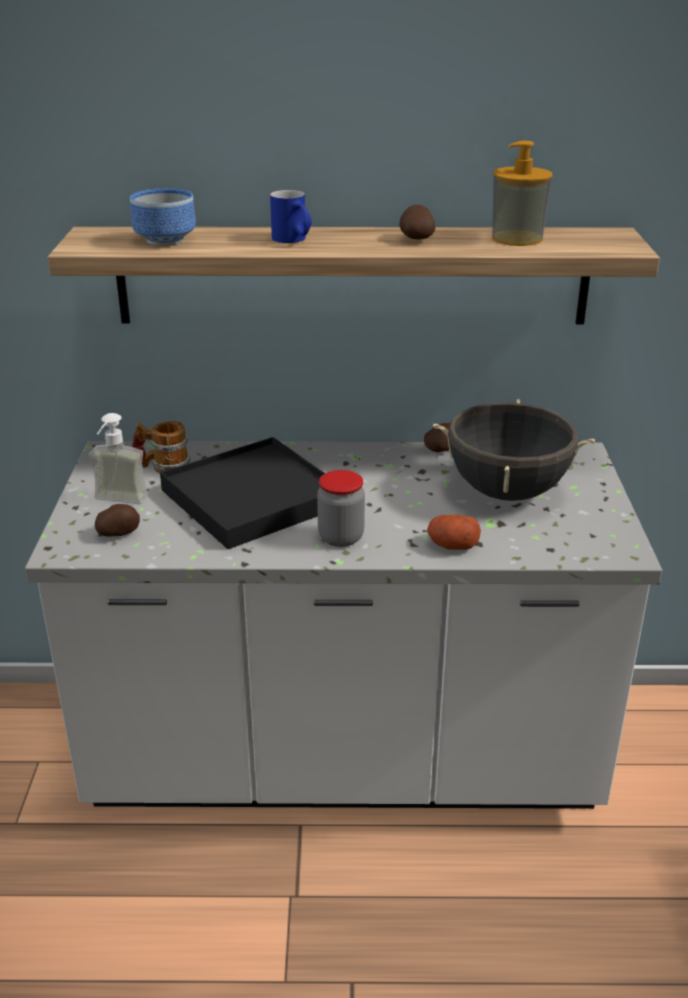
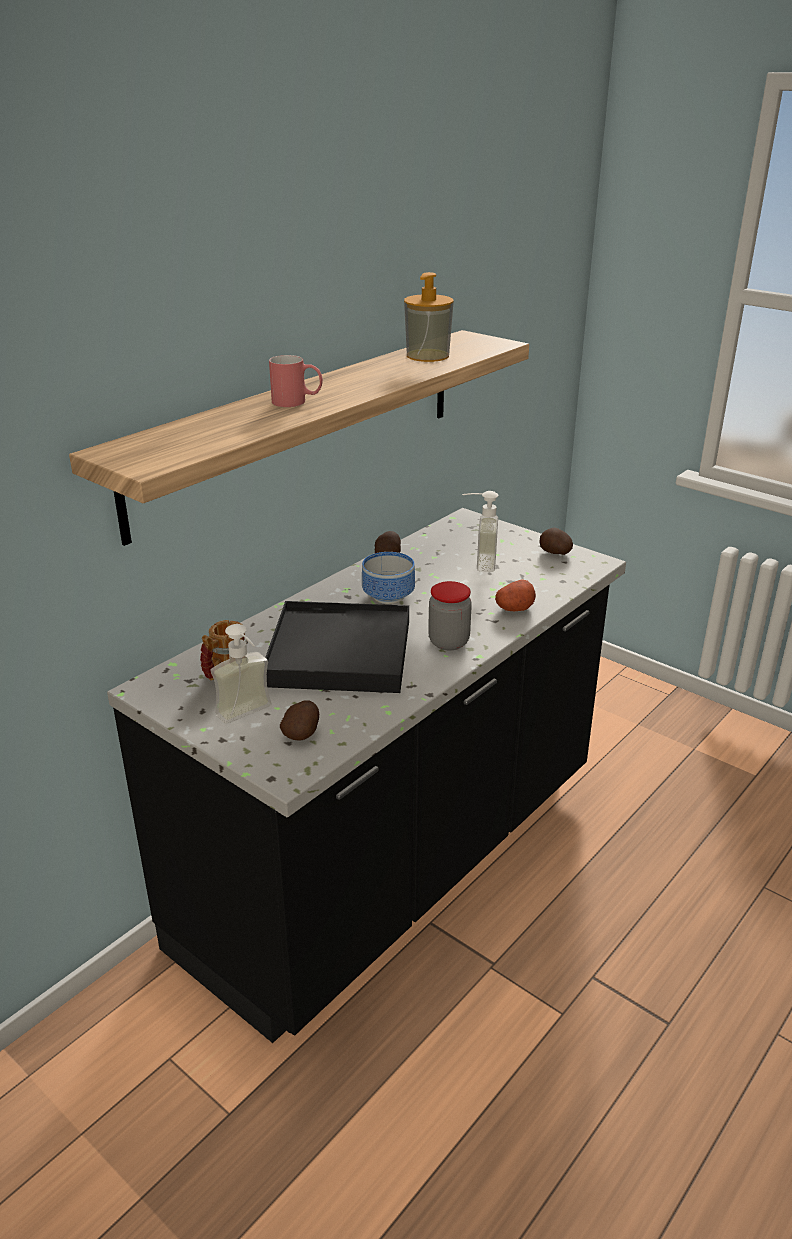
camera: 50 degrees left, 0 degrees up
(163, 239) = (196, 435): bowl -> bowl (386, 596)
(293, 240) = (297, 402): blue mug -> red mug
(344, 762) = (395, 863): white counter -> black counter
(415, 239) = (372, 375): potato -> potato (554, 553)
(507, 492) = (477, 562): black cooking pot -> soap dispenser

